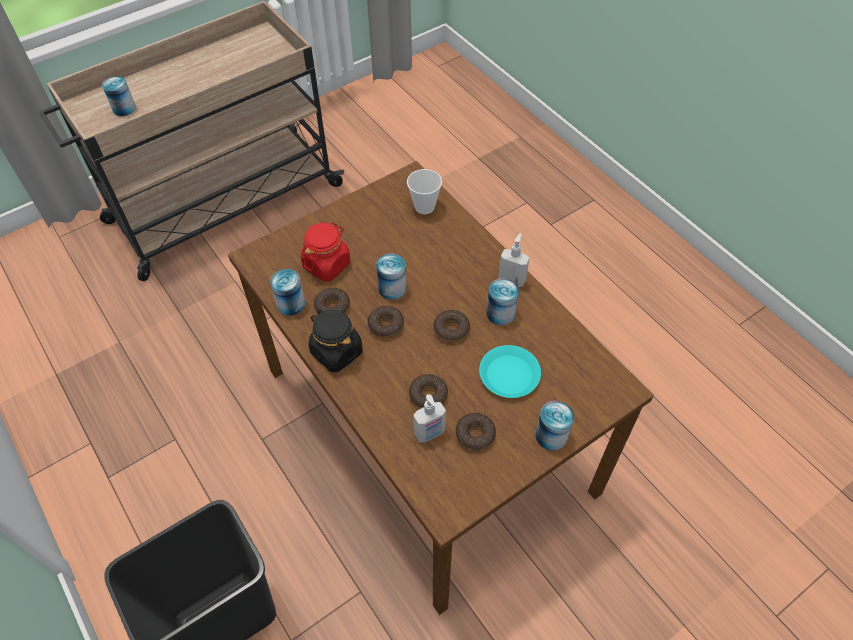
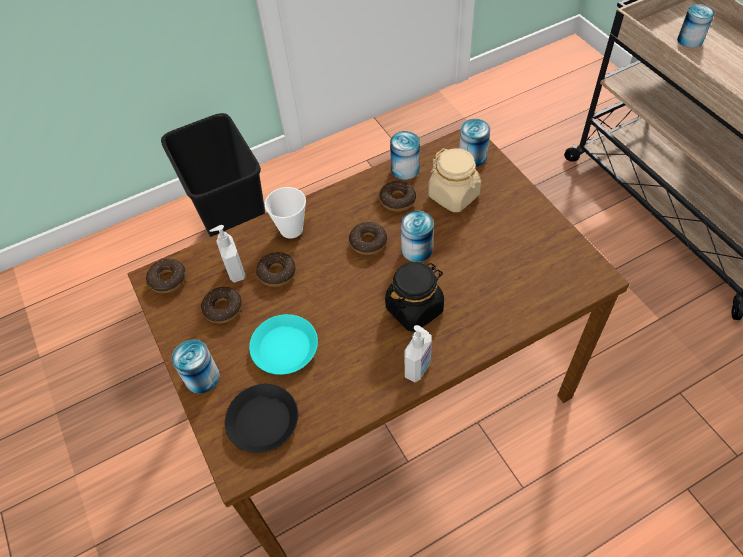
camera: 100 degrees right, 0 degrees up
(327, 265) = (454, 195): red jar -> beige jar
(336, 352) = (342, 203): black jar -> black jar (414, 308)
(424, 207) = (543, 286): cup -> cup (291, 229)
(451, 329) = (354, 299): donut -> donut (168, 279)
(500, 313) = (369, 350): can -> can (472, 157)
(581, 379) = (263, 421): none -> black plate

